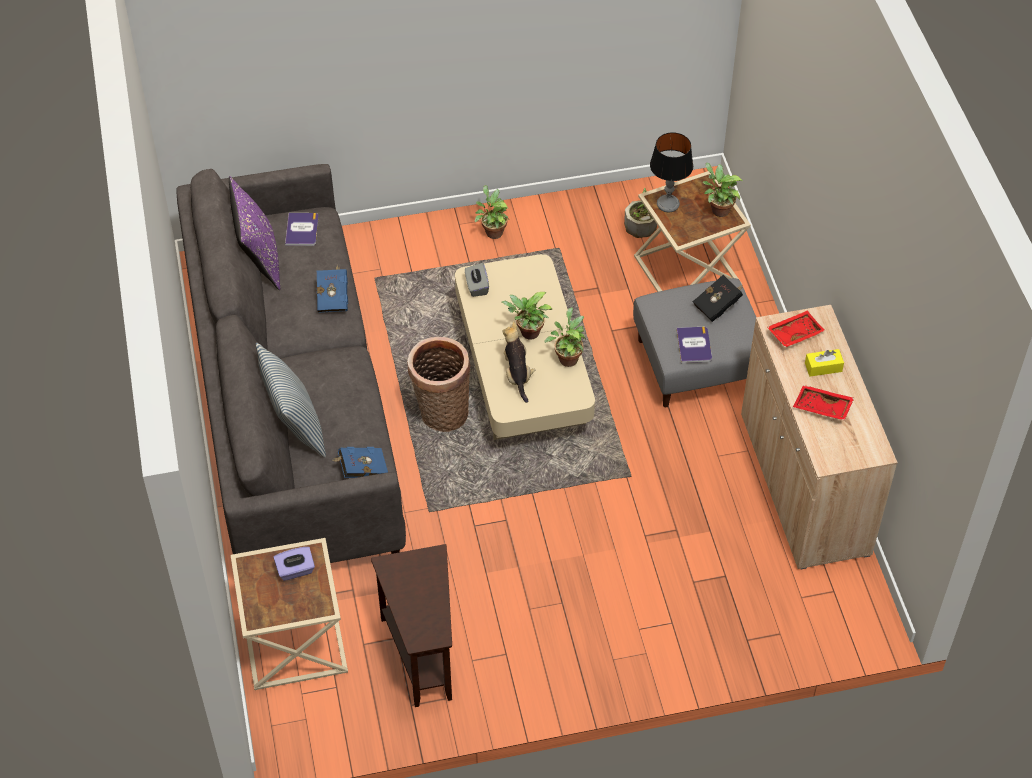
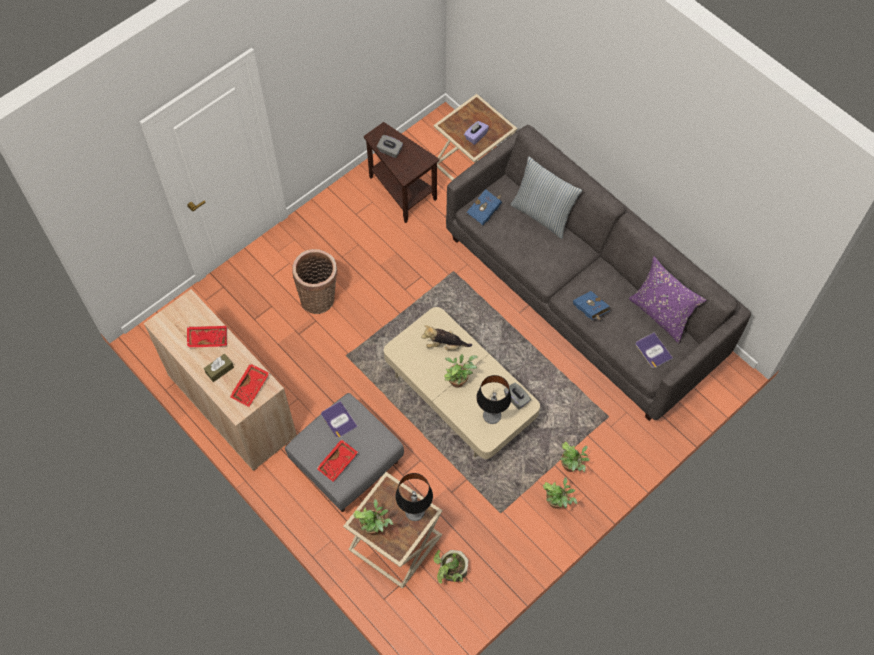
camera: 150 degrees right, 10 degrees up
(430, 602) = (390, 151): none -> grey tissue box
(441, 413) = (491, 338): basket -> basket (319, 298)
(516, 283) = (492, 415): none -> table lamp
(517, 375) = (445, 345): plush toy -> plush toy turned 135 degrees clockwise
(567, 357) = (421, 375): potted plant -> potted plant (572, 466)
(718, 305) = (338, 463): black book -> red tray
(823, 367) = (219, 370): yellow tissue box -> brown tissue box

